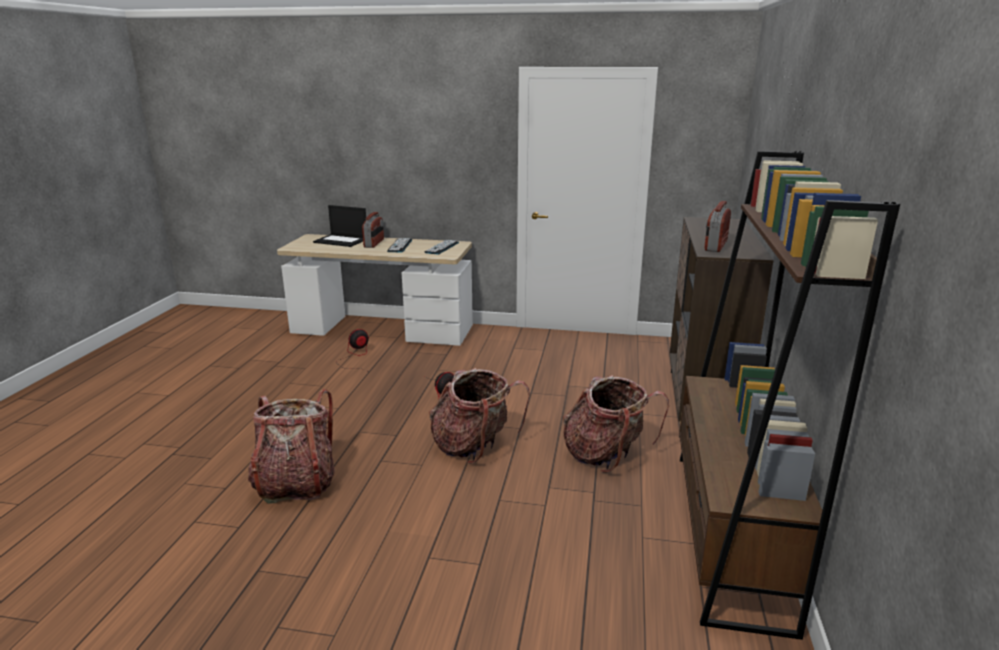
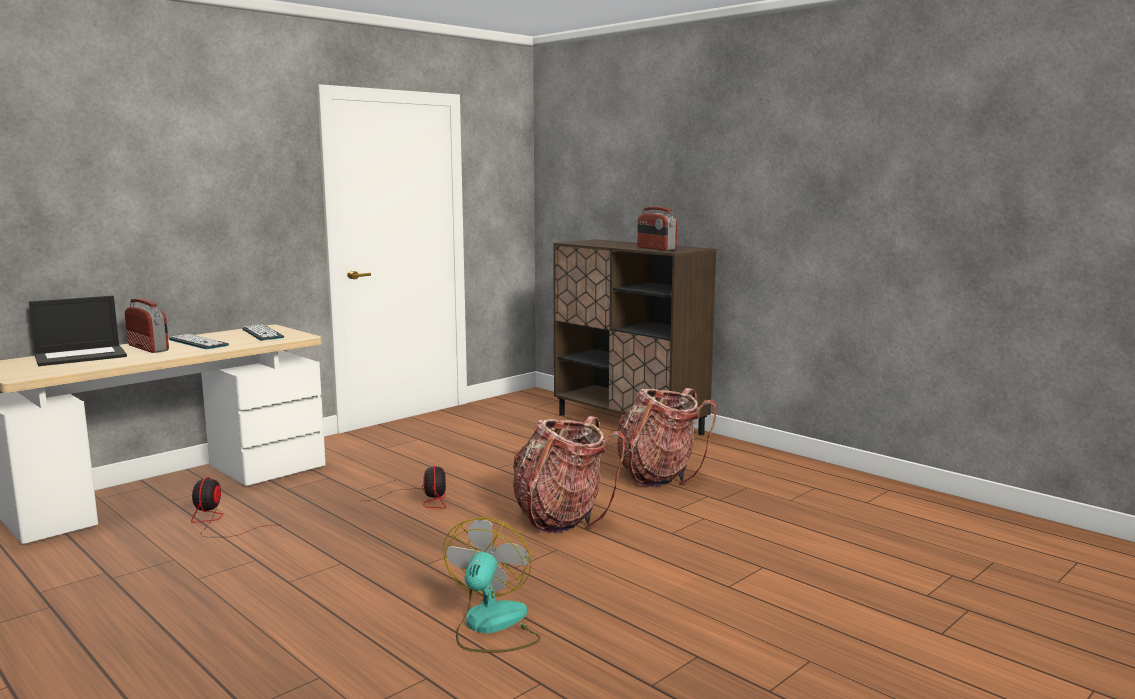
camera: 55 degrees left, 10 degrees down
(296, 484) = (491, 626): backpack -> fan
(729, 533) = (814, 474): brown bookcase -> none

